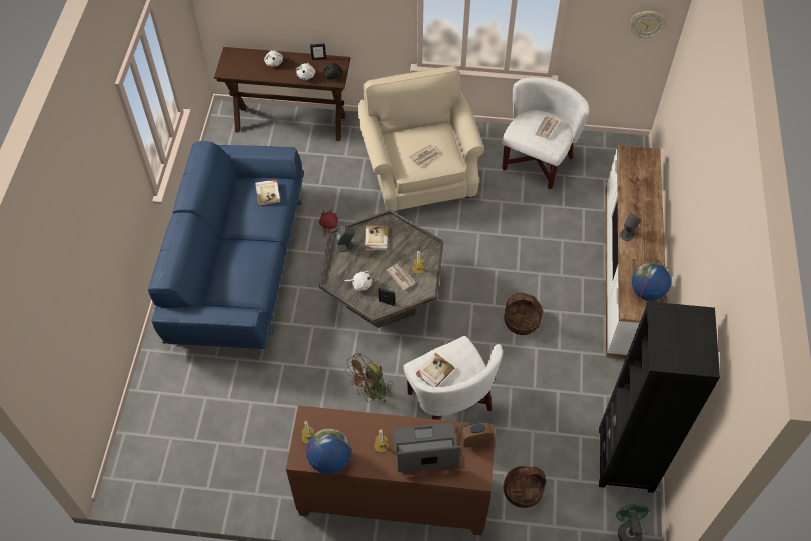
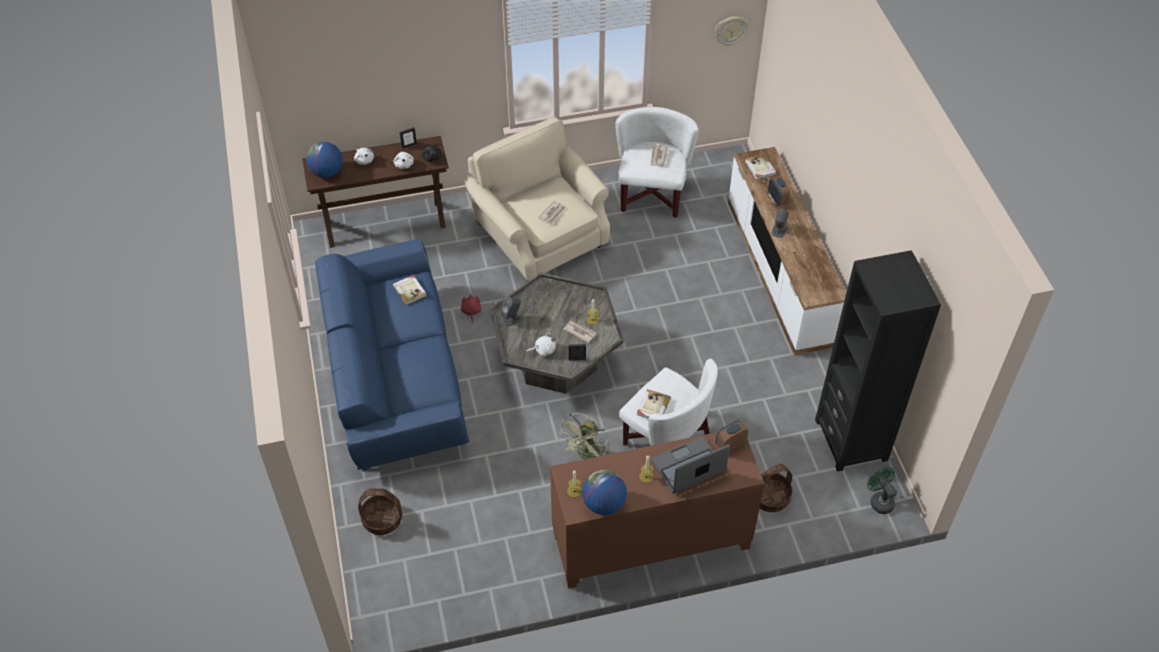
camera: 20 degrees left, 5 degrees down
(371, 392) = (586, 455): brown fan -> green fan
(376, 239) = (539, 304): book -> book (760, 168)
(522, 321) = (702, 346): basket -> basket (382, 519)
(639, 202) = (777, 200): none -> alarm clock
(647, 292) = (818, 277): globe -> globe (326, 172)

